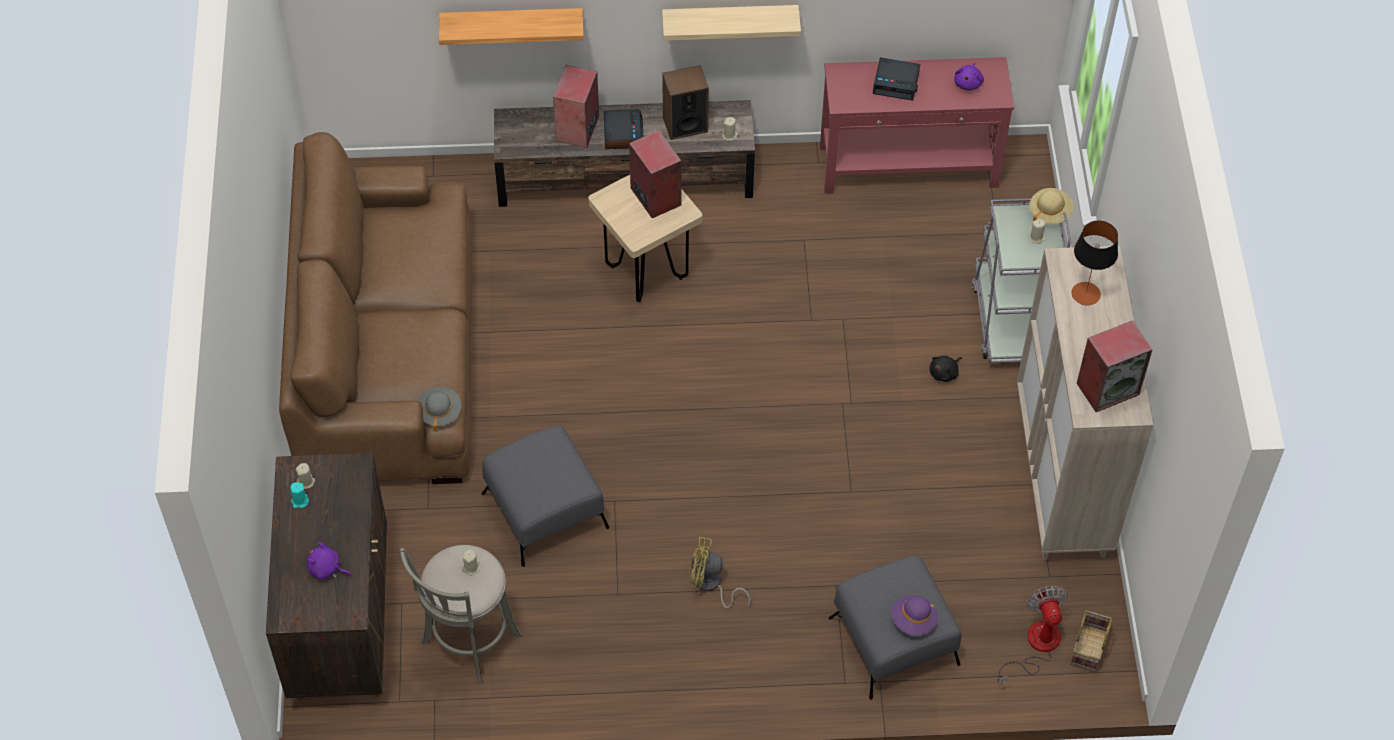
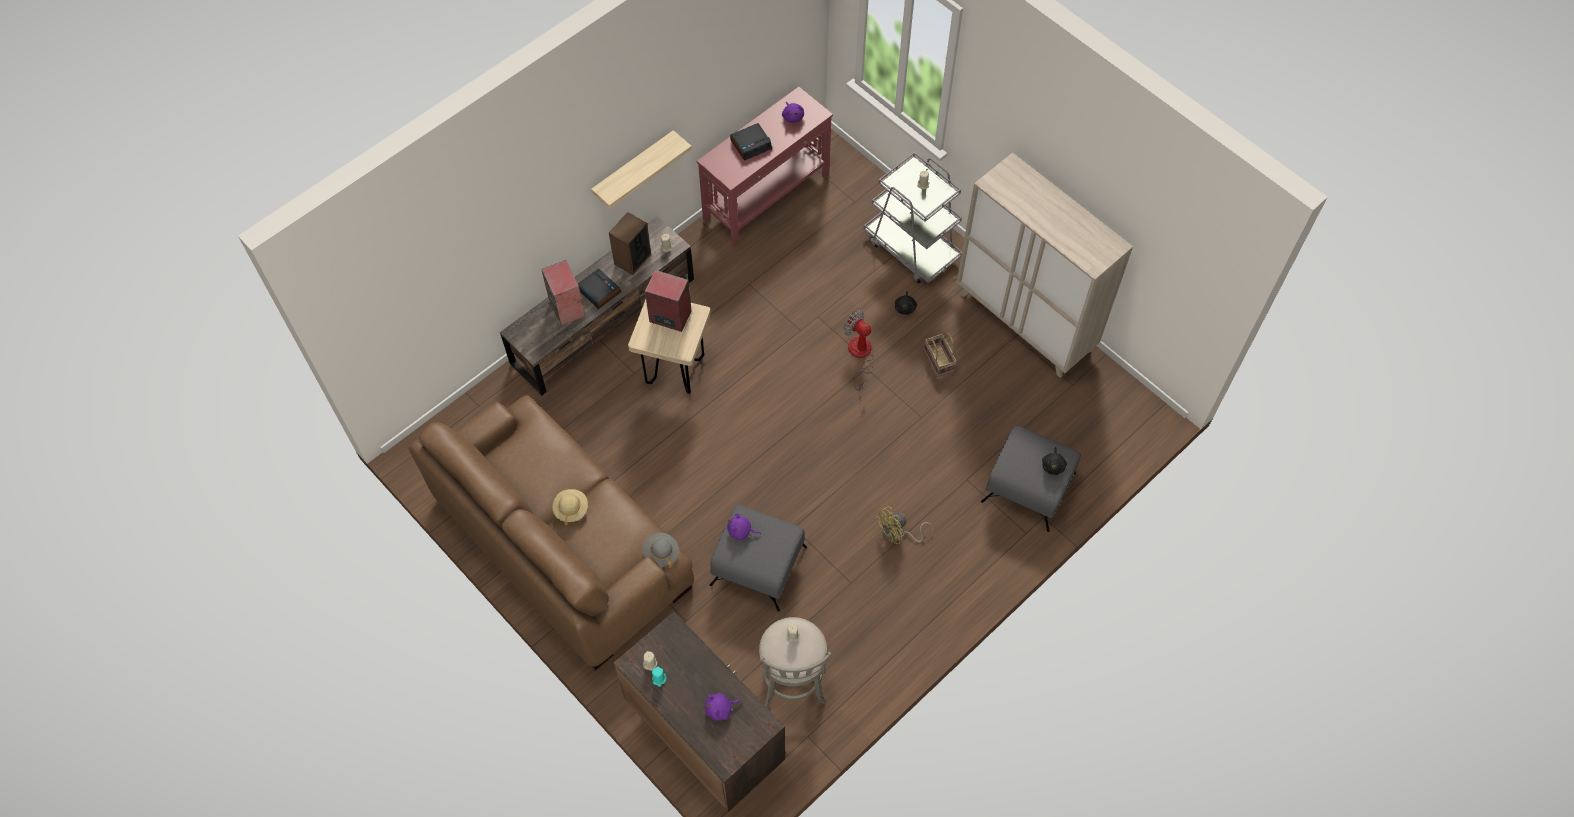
camera: 40 degrees left, 5 degrees up
(512, 24) = (497, 264): shelf -> none
(536, 450) = (741, 531): none -> purple plush toy
(913, 621) = (1053, 465): purple hat -> black plush toy
(1036, 646) = (1103, 430): fan -> fan (860, 355)
(1049, 212) = (915, 164): beige hat -> beige hat (571, 509)
(1086, 293) = (1022, 194): table lamp -> none
(1089, 649) = (1131, 410): basket -> basket (939, 361)
(1108, 388) = (1089, 242): speaker -> none

